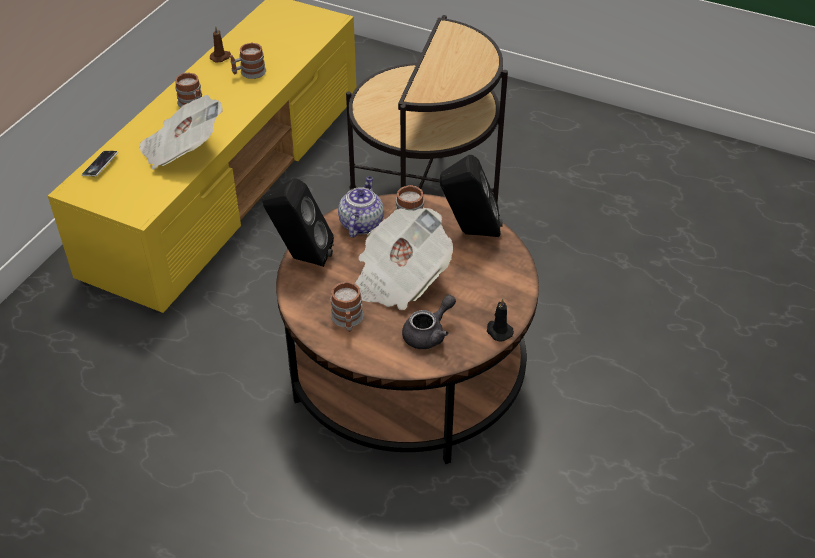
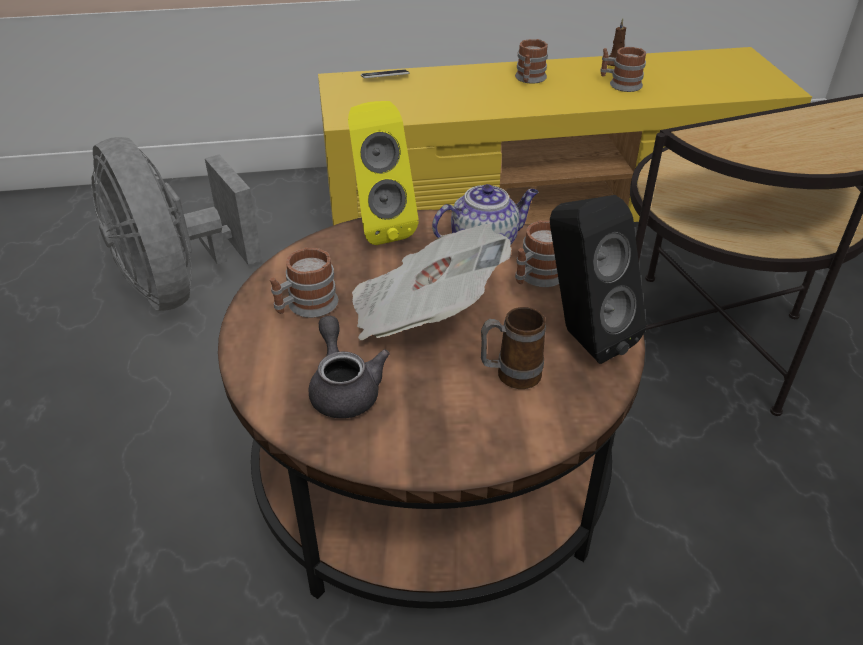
camera: 55 degrees right, 5 degrees down
(99, 421) = (180, 285): none -> grey fan
(182, 150) = (459, 101): newspaper -> none
(301, 257) = (378, 227): black speaker -> yellow speaker
(429, 333) = (344, 388): grey teapot -> grey teapot turned 120 degrees counterclockwise
(473, 271) = (509, 376): none -> mug
(498, 331) = (414, 461): black candle -> none

